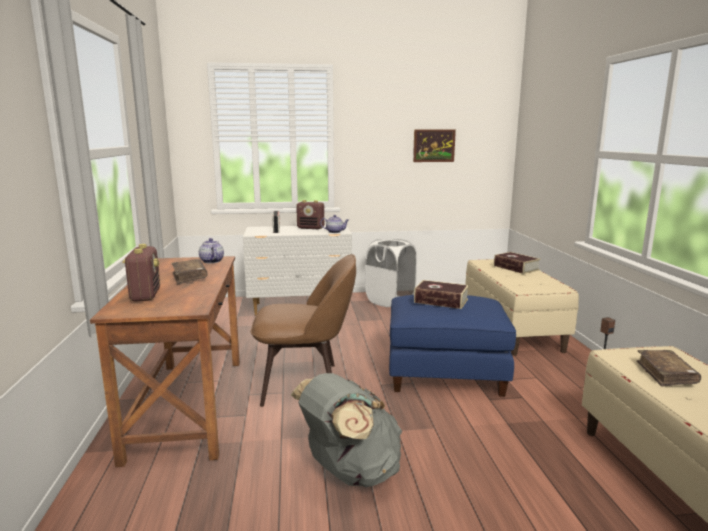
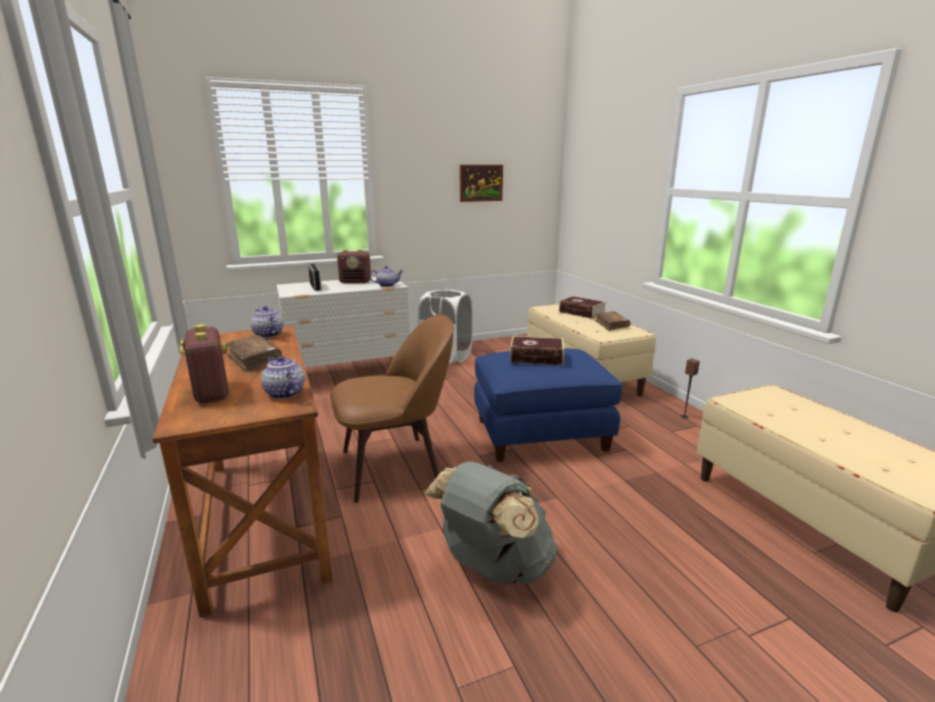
camera: 15 degrees left, 5 degrees up
(193, 300) = (284, 393): none -> teapot
(666, 374) = (789, 416): brown book -> brown book (611, 325)

